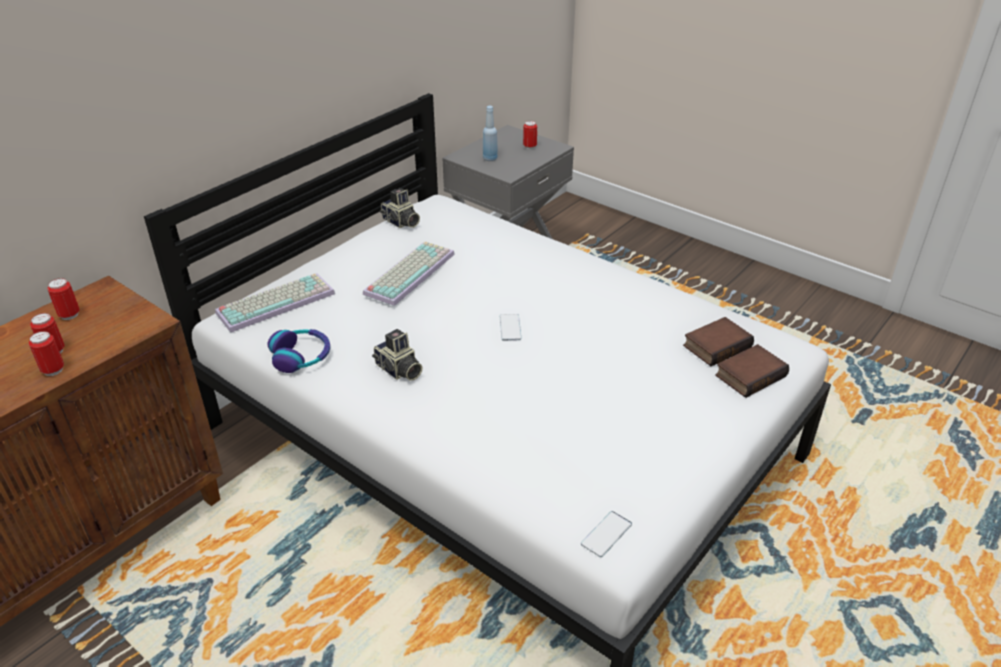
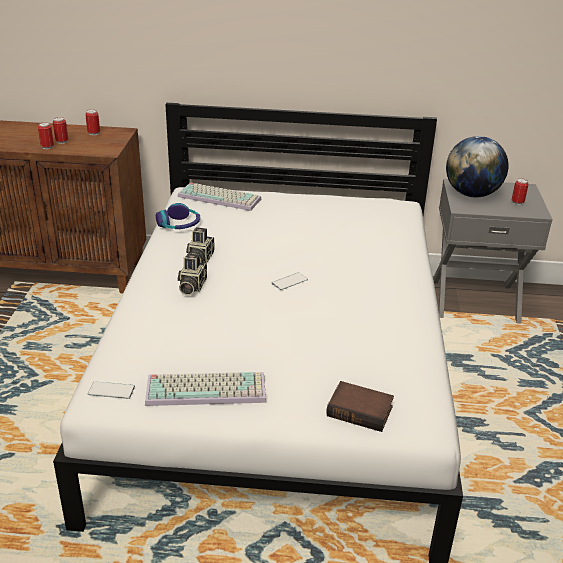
camera: 55 degrees right, 5 degrees down
(401, 222) = (358, 201): camera -> camera (191, 286)
(409, 272) = (302, 224): keyboard -> keyboard (207, 388)
(490, 159) = (472, 194): blue bottle -> globe
(716, 345) = (380, 381): book -> none

